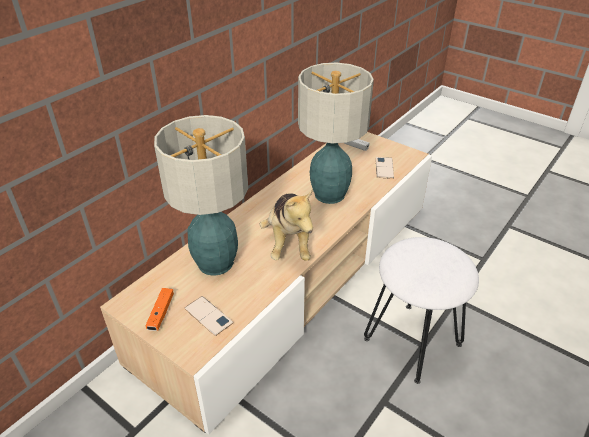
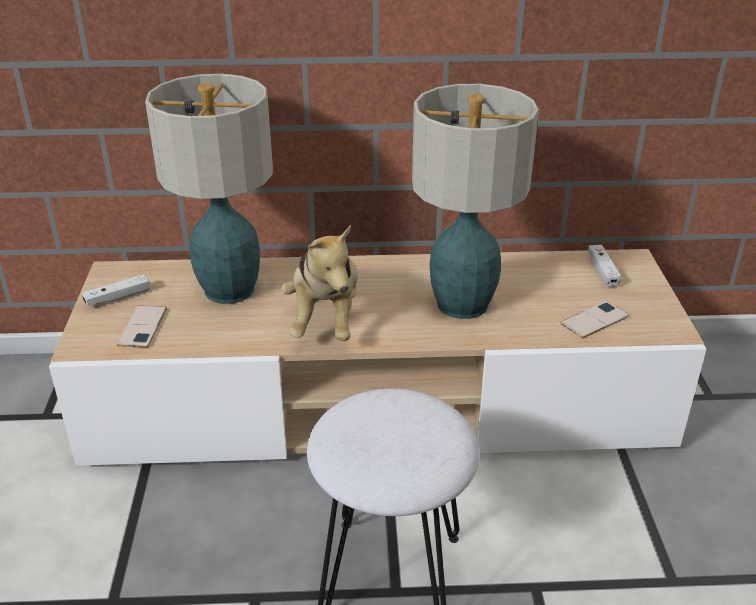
camera: 50 degrees right, 5 degrees down
(161, 313) = (118, 297): orange game controller -> white game controller
(289, 242) = (325, 319): plush toy -> plush toy turned 45 degrees counterclockwise

